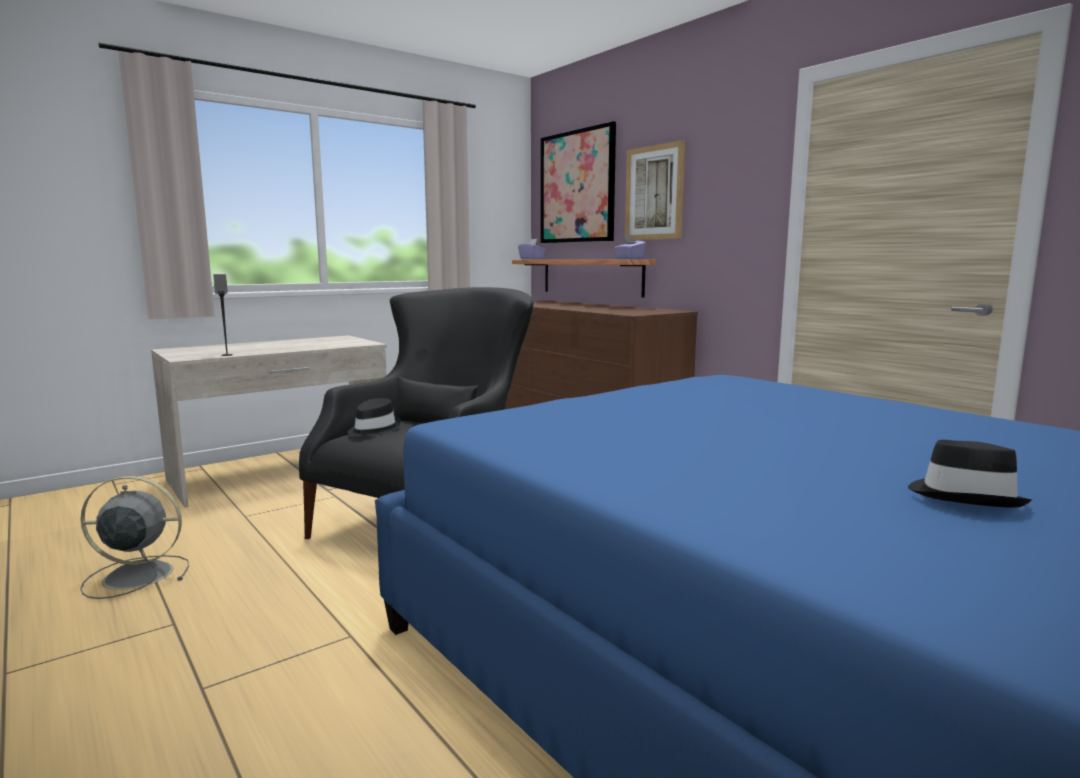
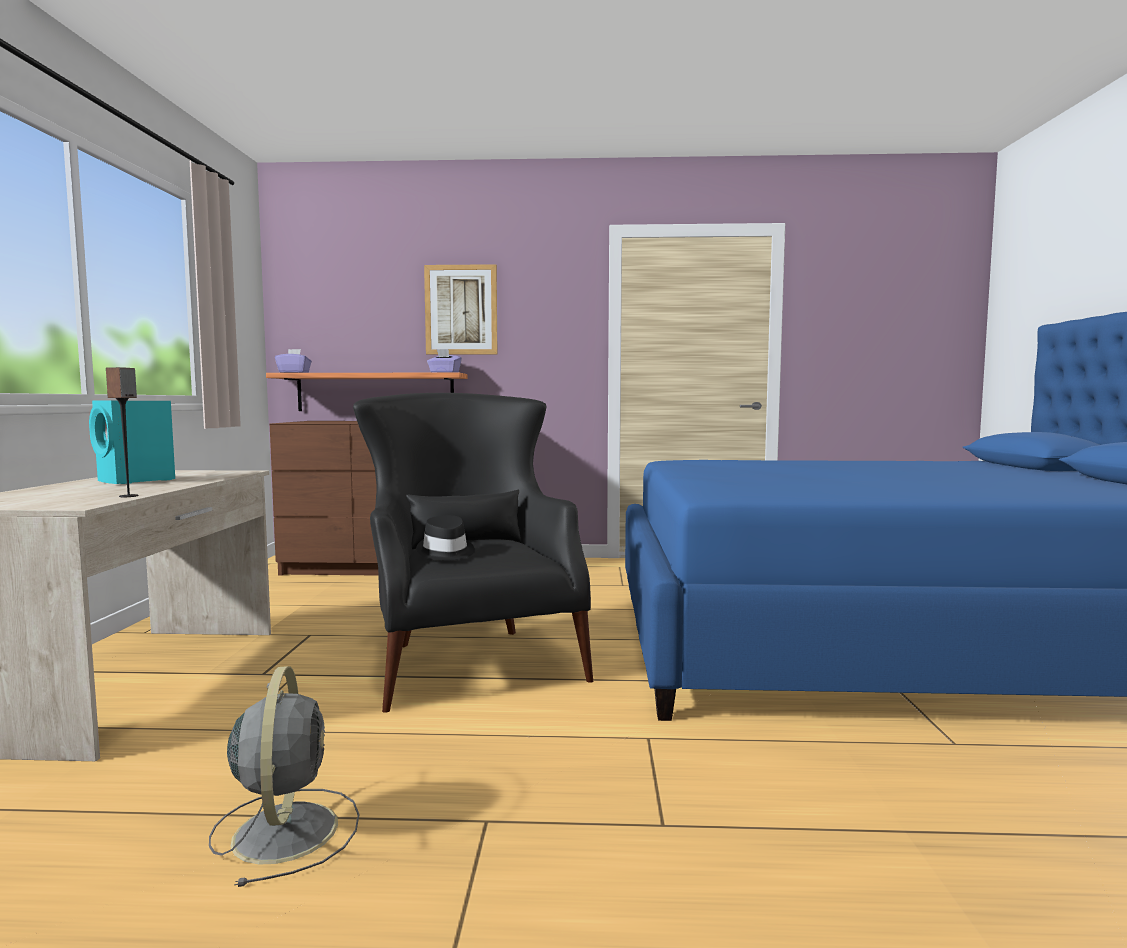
camera: 50 degrees left, 5 degrees down
(135, 575) = (286, 829): grey fan -> grey fan turned 135 degrees clockwise
(294, 344) = (136, 480): none -> turquoise speaker
(577, 187) = (348, 295): picture -> none
(965, 496) = (997, 478): black hat -> none

